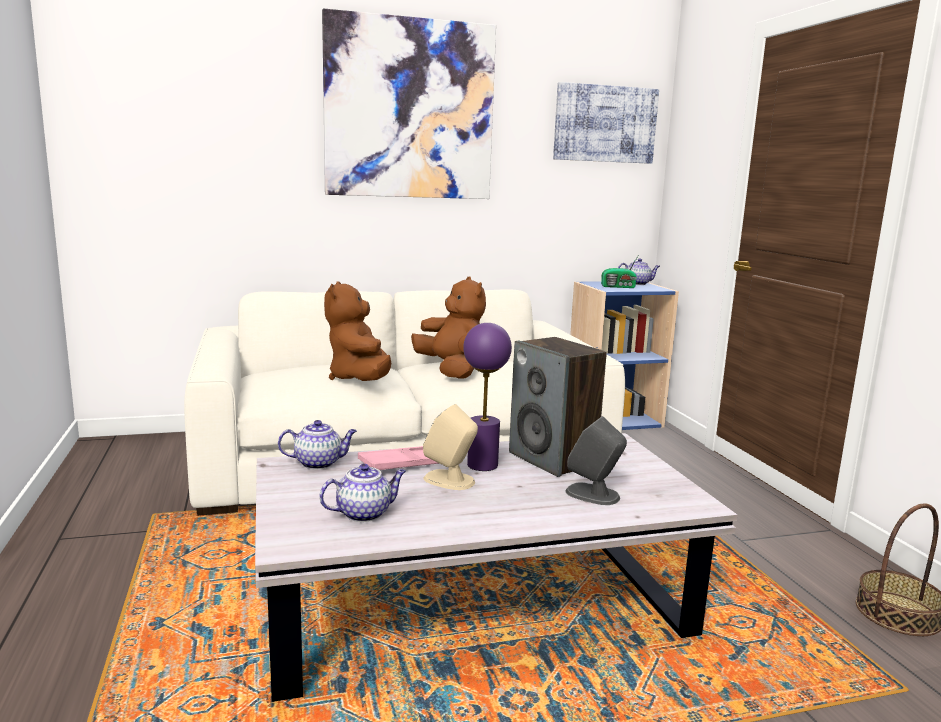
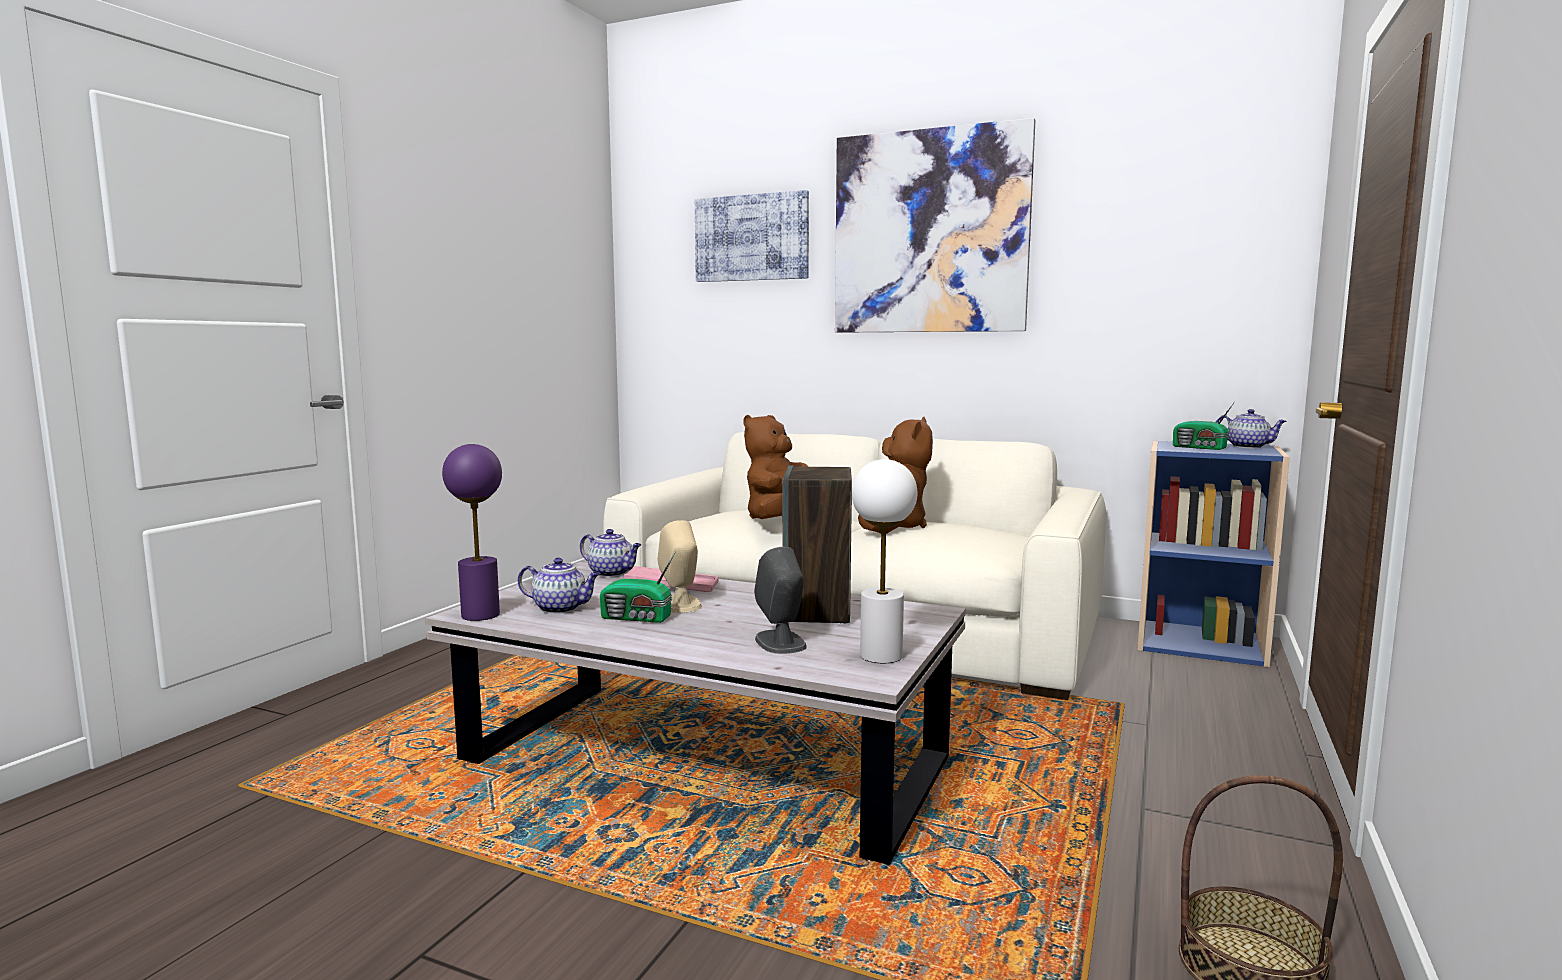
camera: 40 degrees right, 5 degrees down
(450, 504) = (637, 618): none -> radio
(483, 465) = (738, 600): purple table lamp -> purple table lamp (481, 615)
(605, 124) = (1203, 221): picture -> picture (751, 238)
(668, 486) = (882, 656): none -> white table lamp

